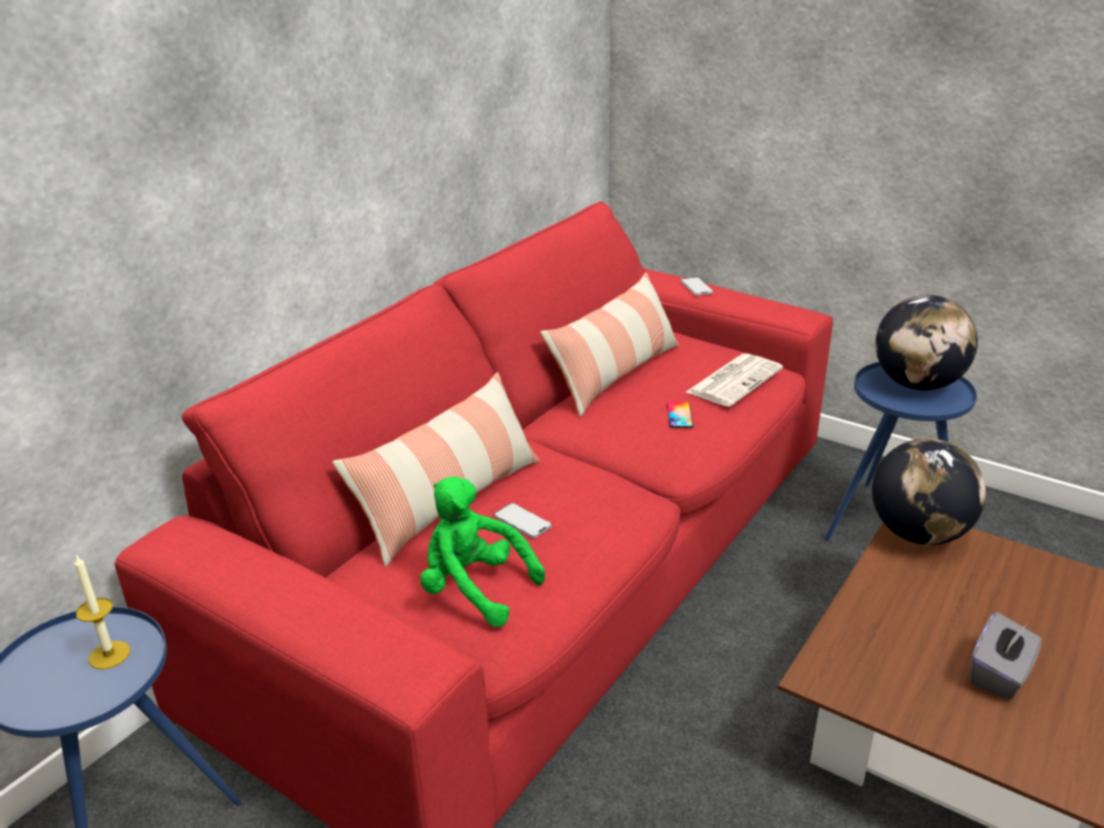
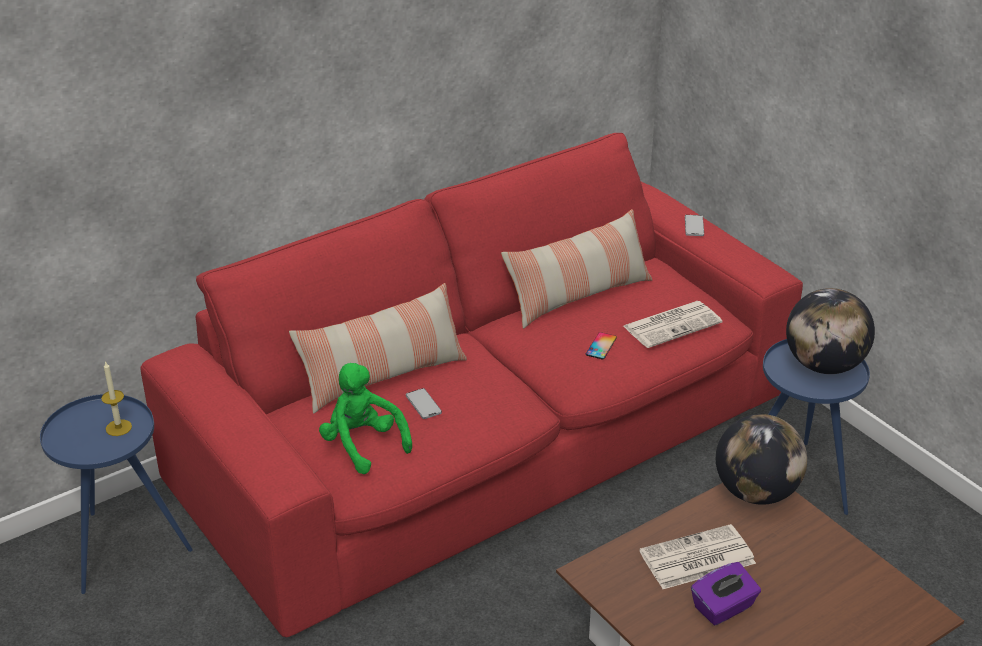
camera: 20 degrees right, 5 degrees up
(921, 624) = (696, 559): none -> newspaper
(999, 674) = (723, 608): grey tissue box -> purple tissue box

